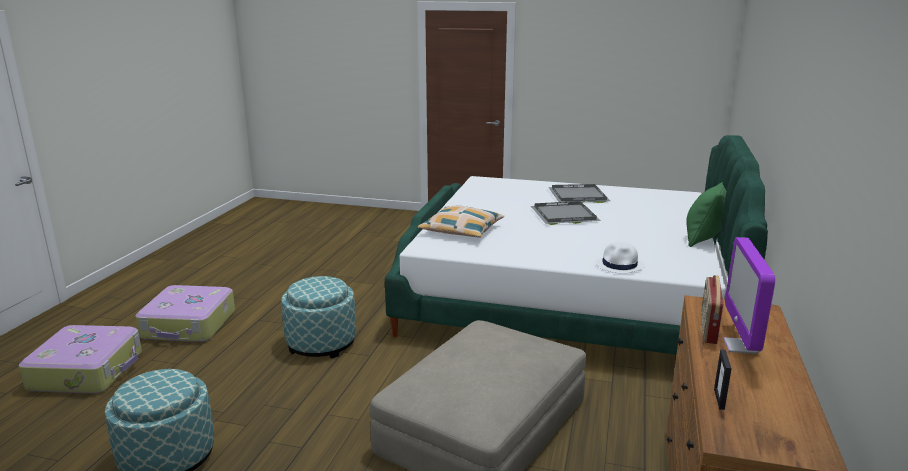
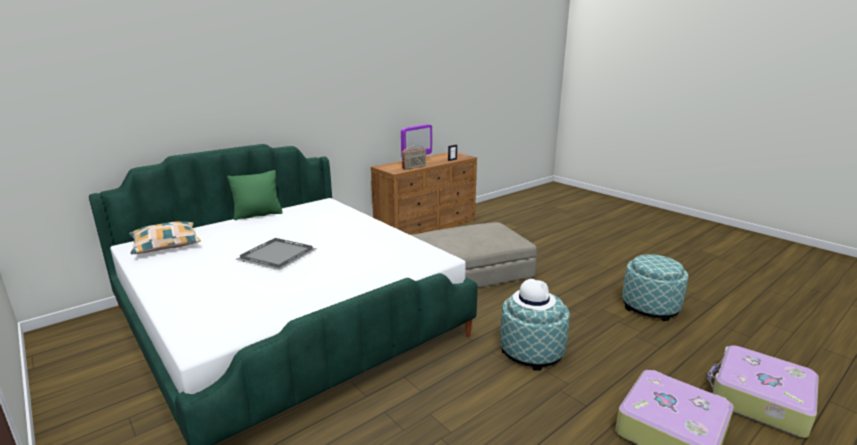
camera: 145 degrees left, 0 degrees up
(461, 230) = (385, 267): pillow -> pillow (166, 245)
(577, 196) = (201, 274): grey tray -> none
(620, 265) = (347, 215): white hat -> white hat (533, 299)

